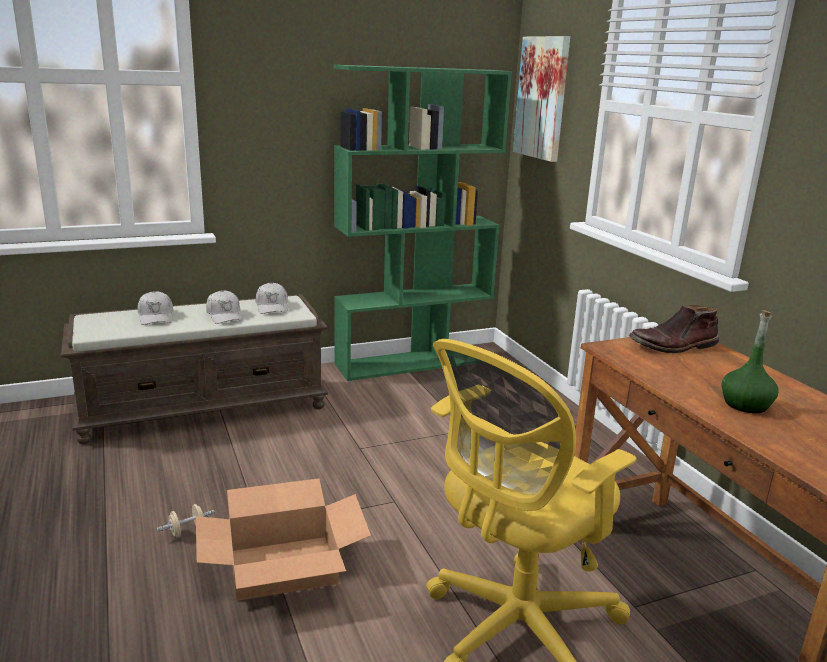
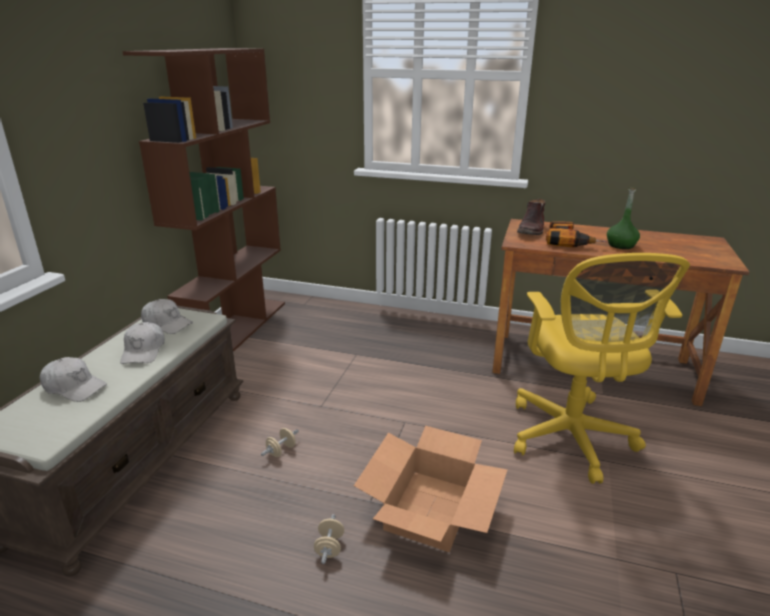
camera: 50 degrees left, 5 degrees up
(225, 315) = (144, 351): white cap -> white cap turned 75 degrees clockwise
(278, 457) = (281, 451): none -> beige dumbbell
(412, 362) = (236, 329): green bookcase -> brown bookcase
(542, 98) = (284, 71): picture -> none
(685, 372) = (569, 241): none -> power drill

